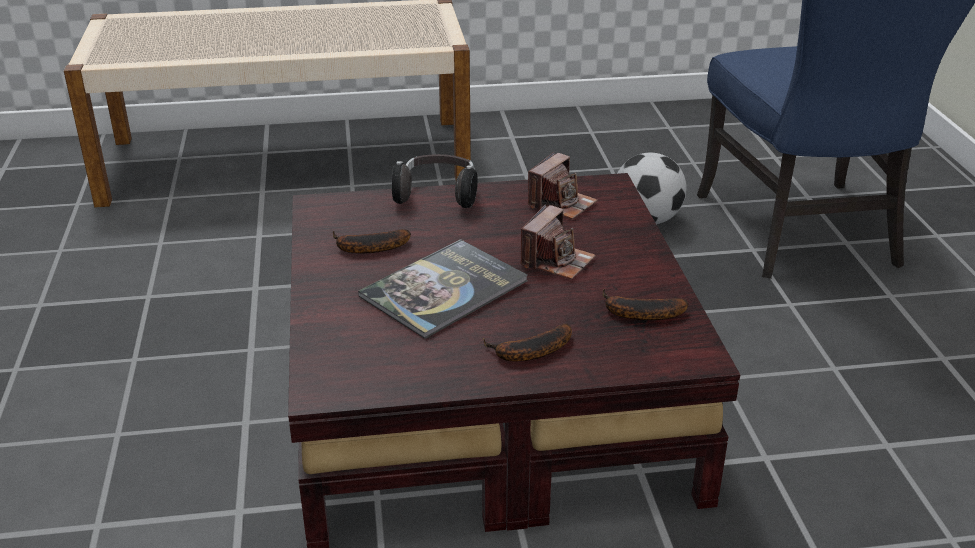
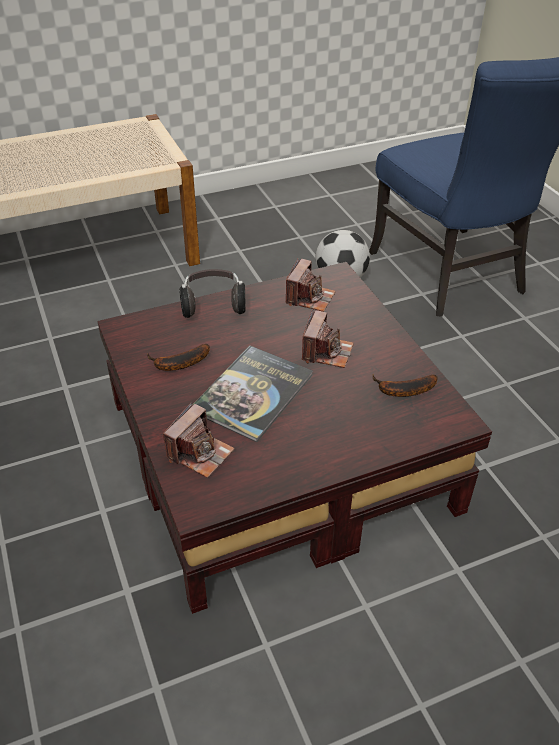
camera: 15 degrees left, 10 degrees up
(350, 339) = (200, 453): none -> camera
(529, 352) = (339, 440): banana -> none

